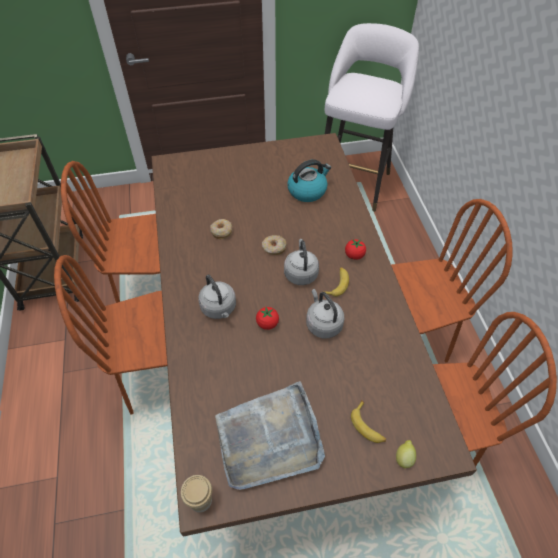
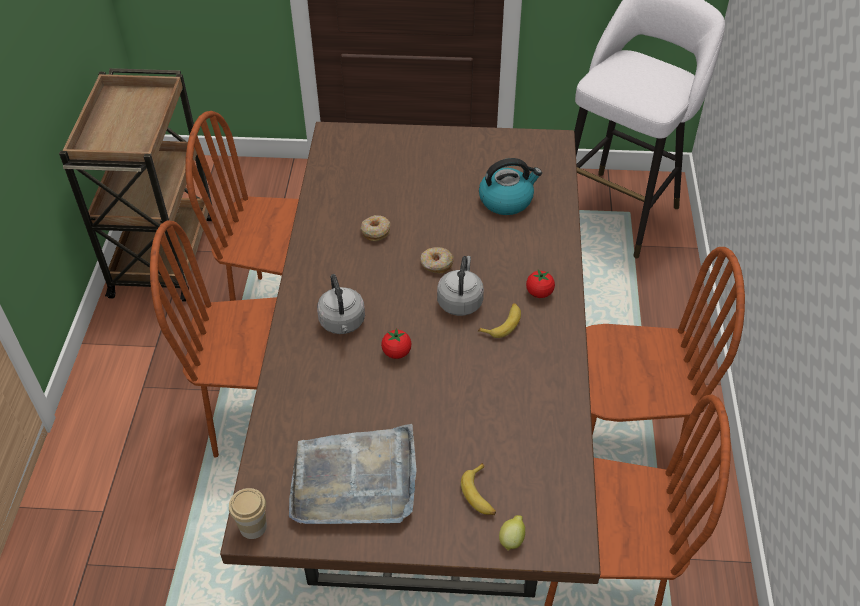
camera: 15 degrees right, 5 degrees down
(323, 323) = (467, 367): grey kettle -> none

